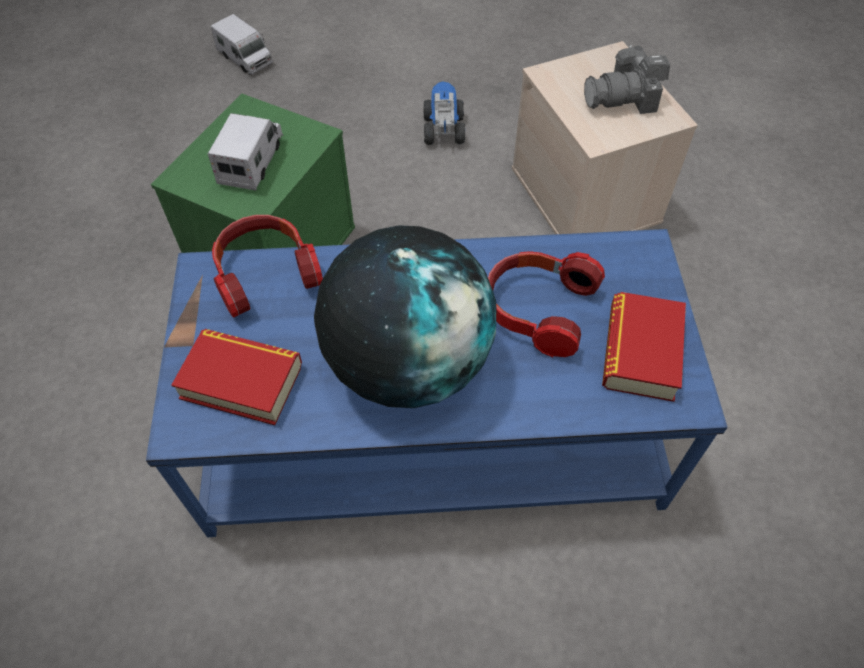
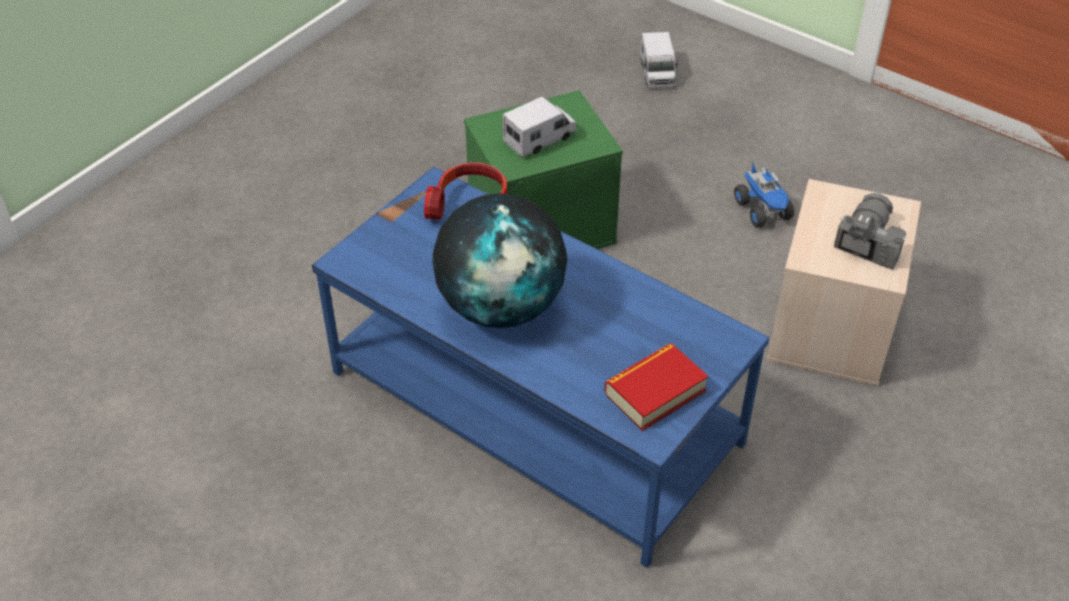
camera: 40 degrees right, 10 degrees down
(241, 381) = (398, 257): book -> none
(443, 129) = (763, 210): toy truck -> toy truck turned 120 degrees clockwise
(536, 308) = (616, 327): headphones -> none
(624, 98) = (867, 242): camera -> camera turned 90 degrees clockwise

